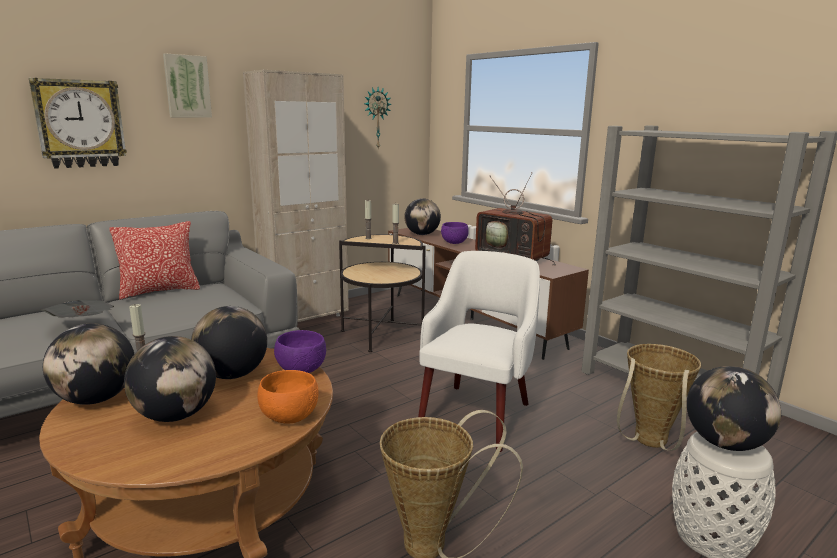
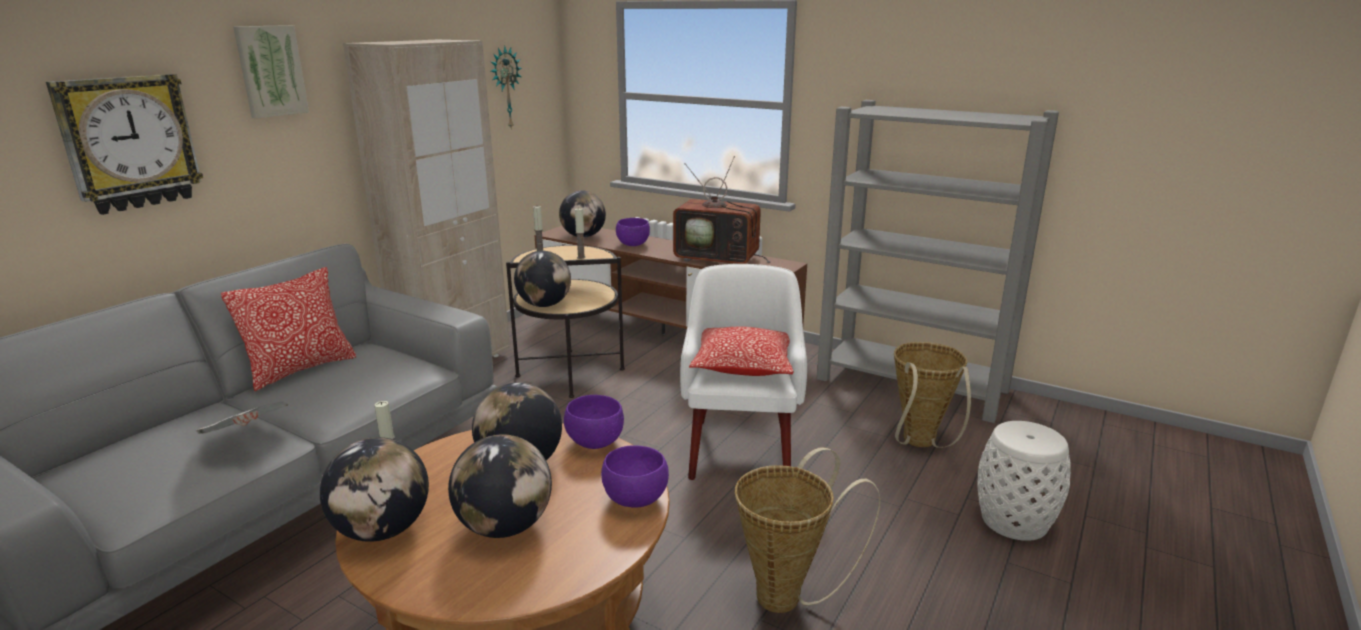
camera: 20 degrees left, 5 degrees up
(290, 418) = (636, 500): orange bowl -> purple bowl
(476, 337) = (743, 365): none -> pillow
(725, 444) = (1025, 434): globe -> globe (544, 305)

